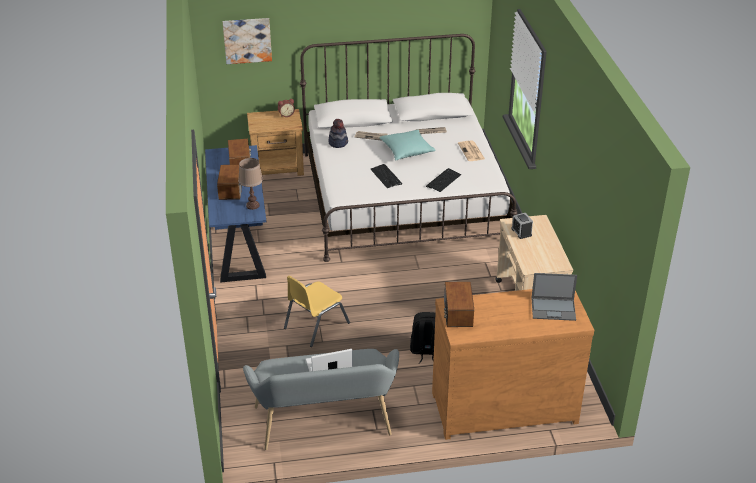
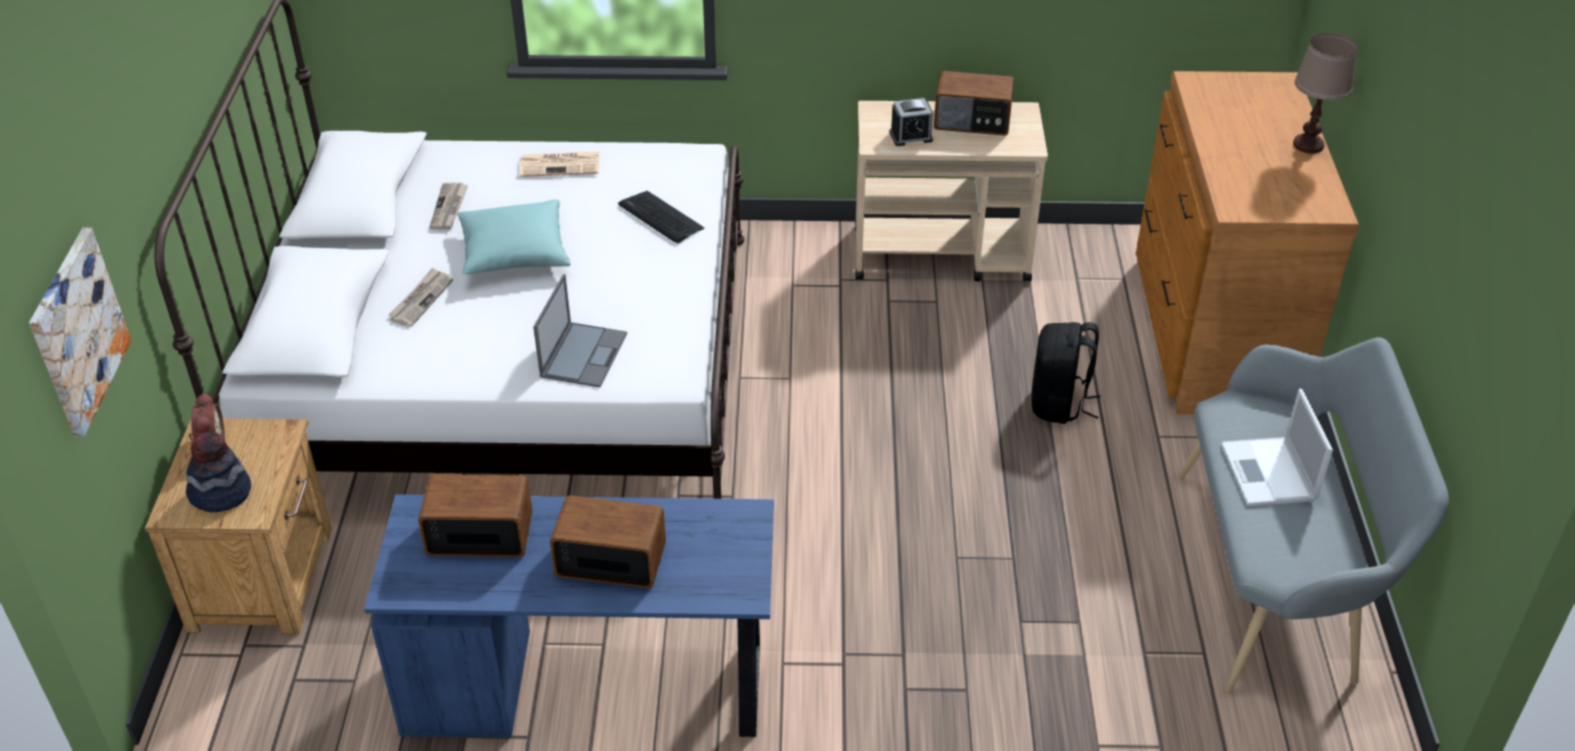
camera: 80 degrees left, 5 degrees up
(253, 205) = (701, 520): brown table lamp -> brown table lamp (1308, 144)
(316, 325) = (957, 563): yellow chair -> none
(338, 143) = (422, 357): hat -> hat (220, 493)
(386, 176) = (612, 296): keyboard -> none
(457, 313) = (1265, 203): radio -> radio (972, 121)
(554, 309) = (1245, 100): laptop -> laptop (584, 354)

